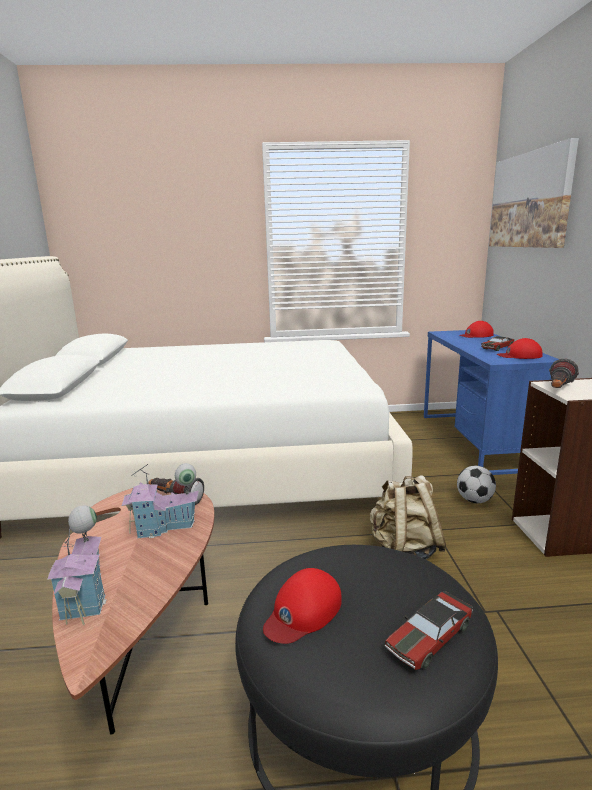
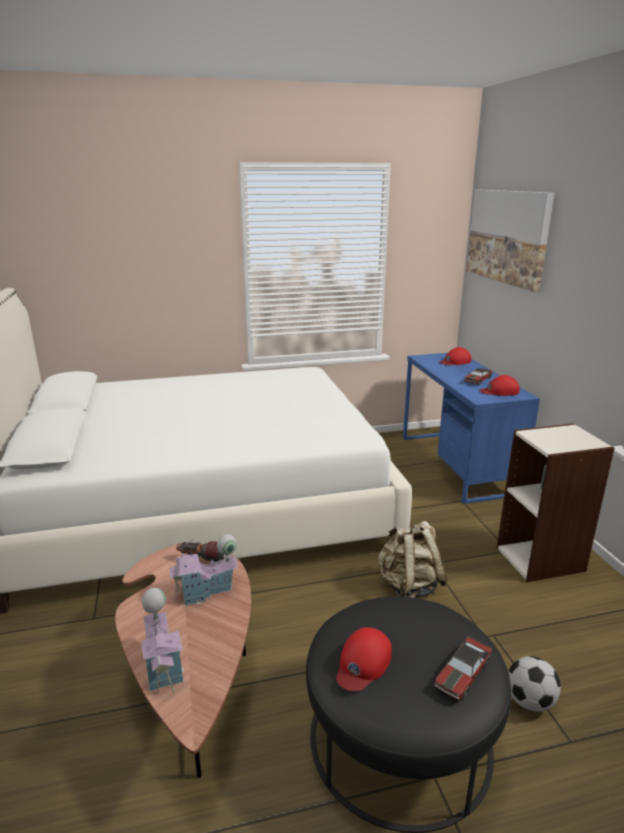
camera: 10 degrees left, 5 degrees up
(474, 500) = (462, 530): football -> football (529, 701)
(558, 390) = (539, 441): flashlight -> none

